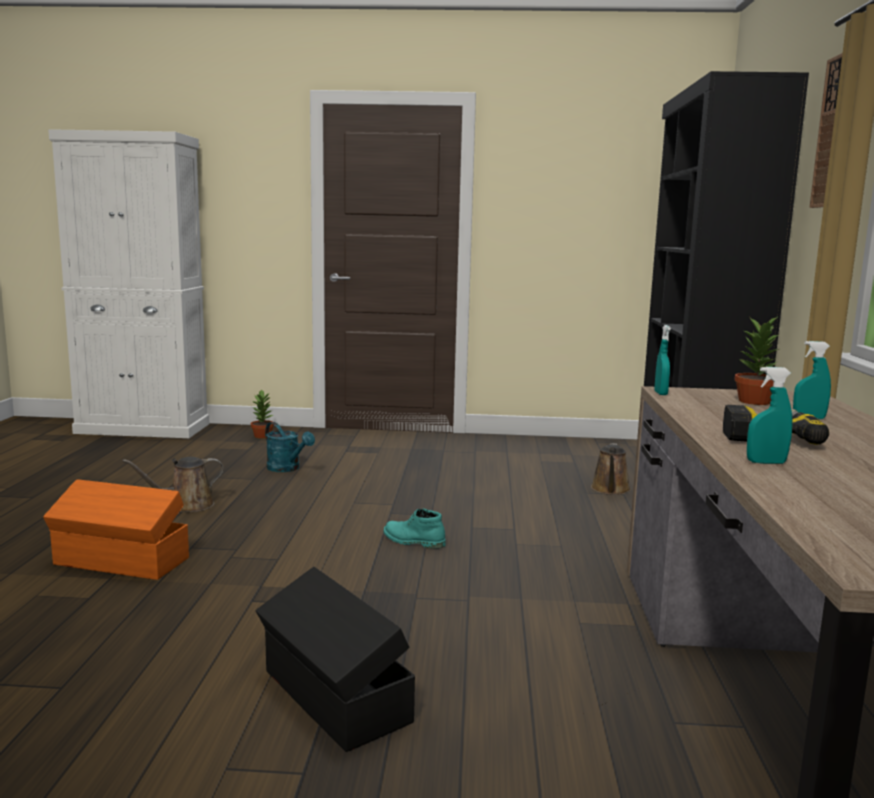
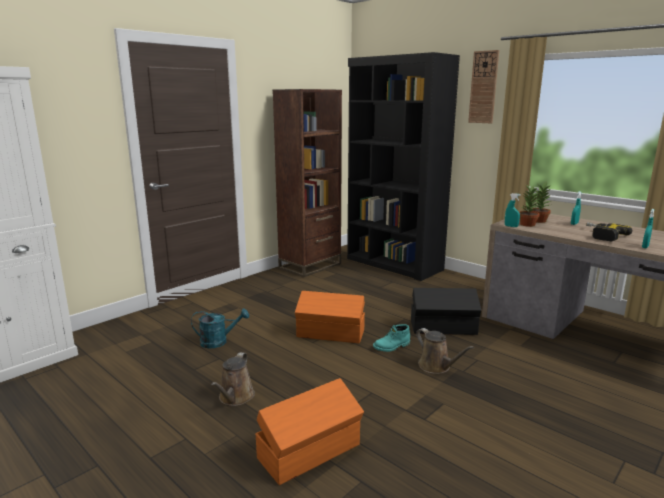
camera: 50 degrees left, 5 degrees up
(263, 436) = (133, 328): potted plant -> potted plant (527, 224)
(334, 697) = (557, 429): black storage box -> black storage box (444, 328)
(390, 504) = (331, 334): none -> orange storage box
(564, 446) = (310, 266): none -> brown bookcase
(610, 490) = (384, 282): brown watering can -> brown watering can (436, 367)

